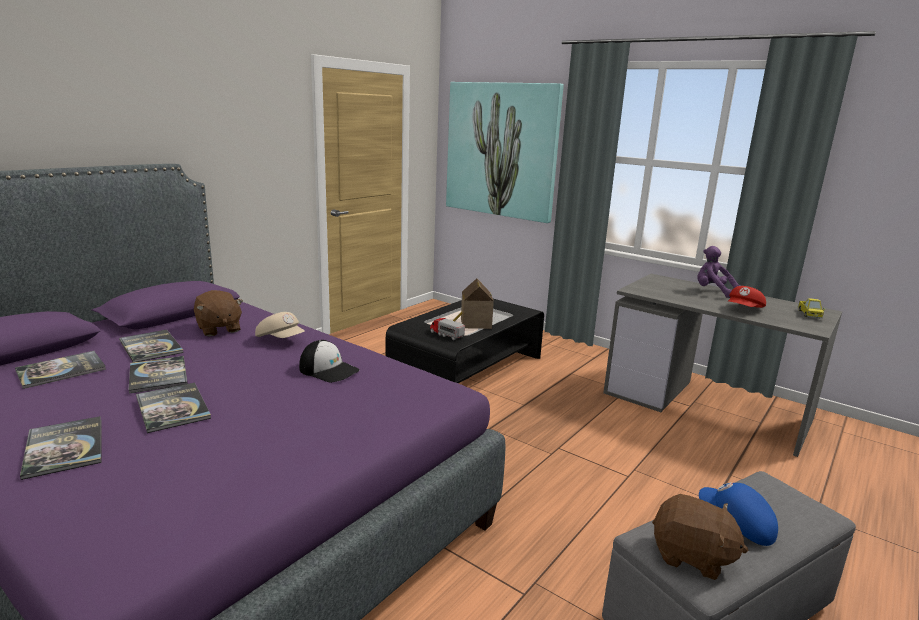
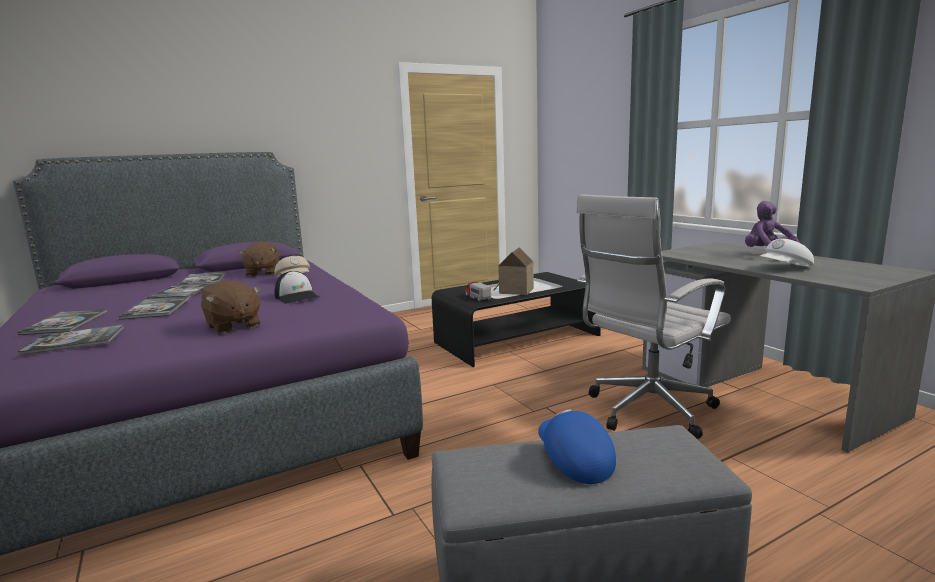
camera: 25 degrees right, 5 degrees down
(61, 370) = (132, 289): book -> book (75, 341)
(502, 150) = (585, 134): picture -> none
(641, 440) = (646, 412): none -> white office chair
(691, 556) = (485, 477): brown plush toy -> brown plush toy (233, 326)
(744, 310) = (785, 268): red cap -> white cap
(809, 314) = (877, 273): toy truck -> none

